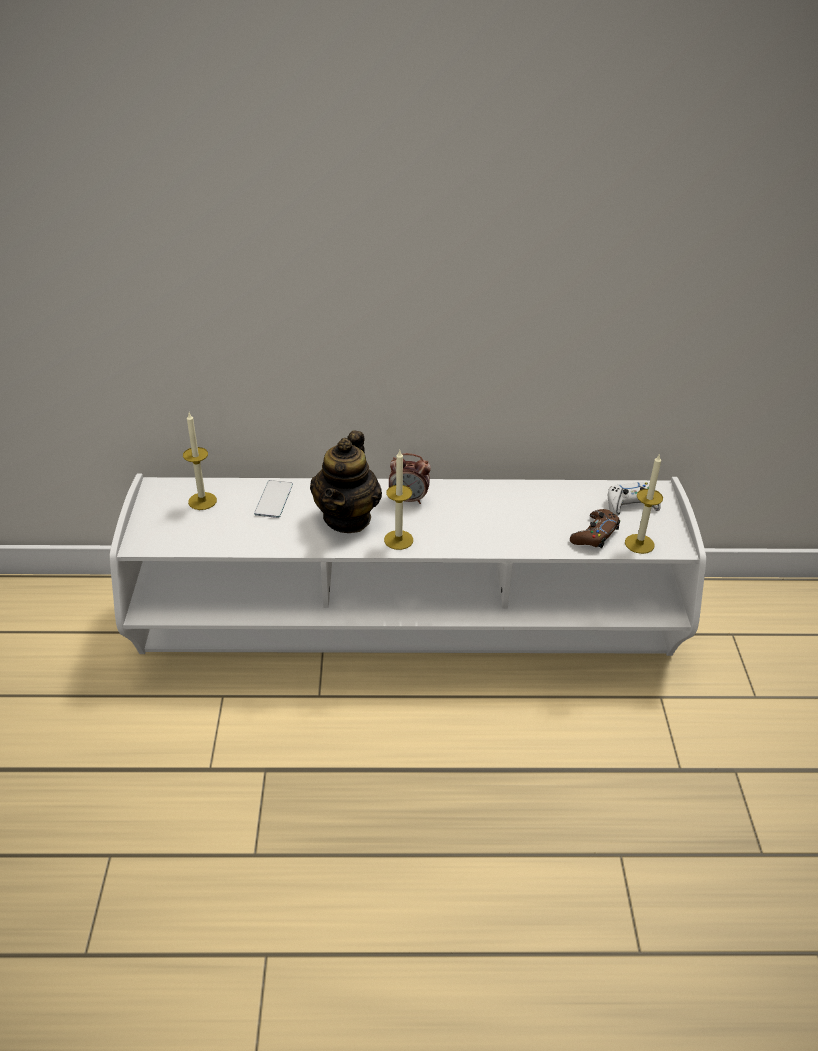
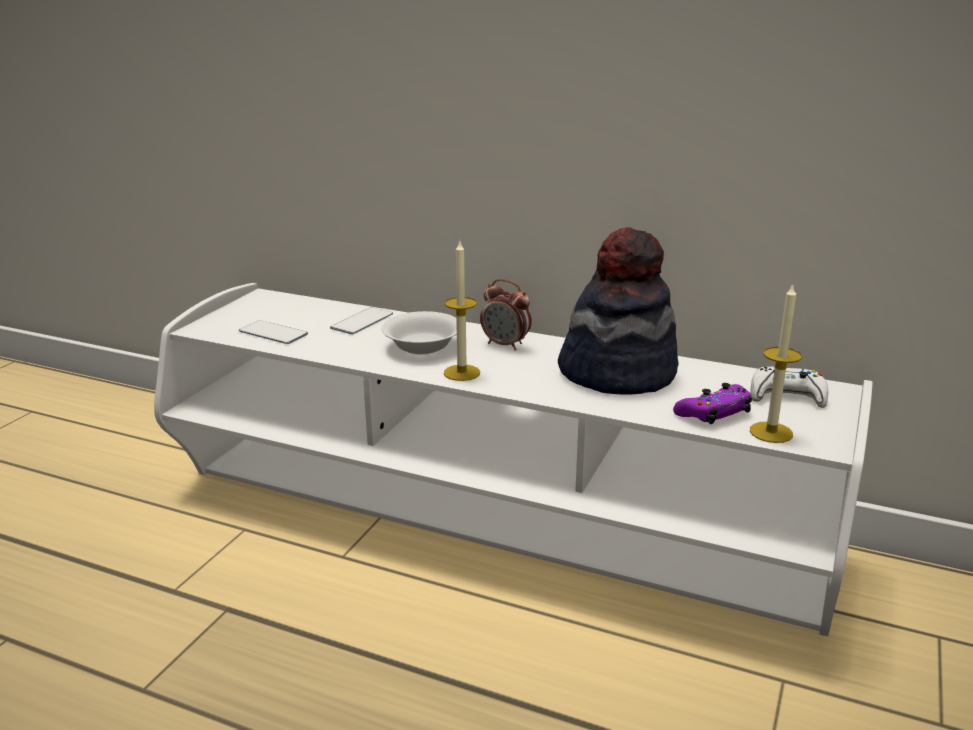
camera: 25 degrees right, 15 degrees down
(202, 501) = (292, 311): candle -> none
(210, 532) = (273, 333): none -> phone
(347, 518) = (423, 347): teapot -> white bowl
(509, 510) = (618, 373): none -> hat
(595, 534) = (713, 413): brown game controller -> purple game controller

